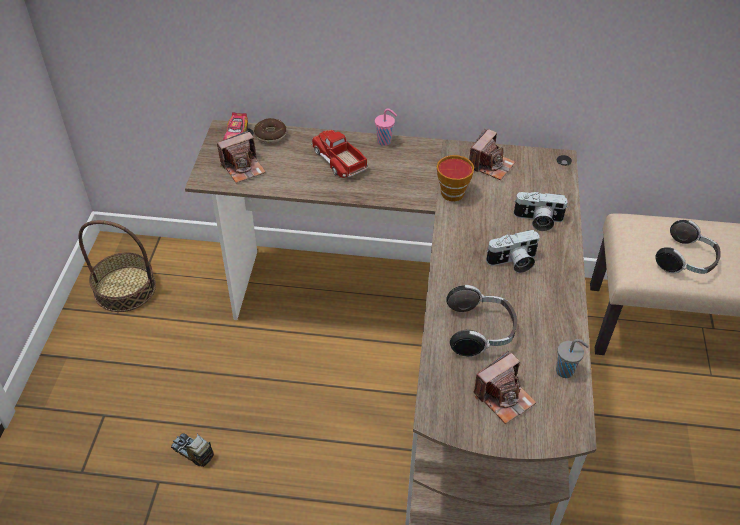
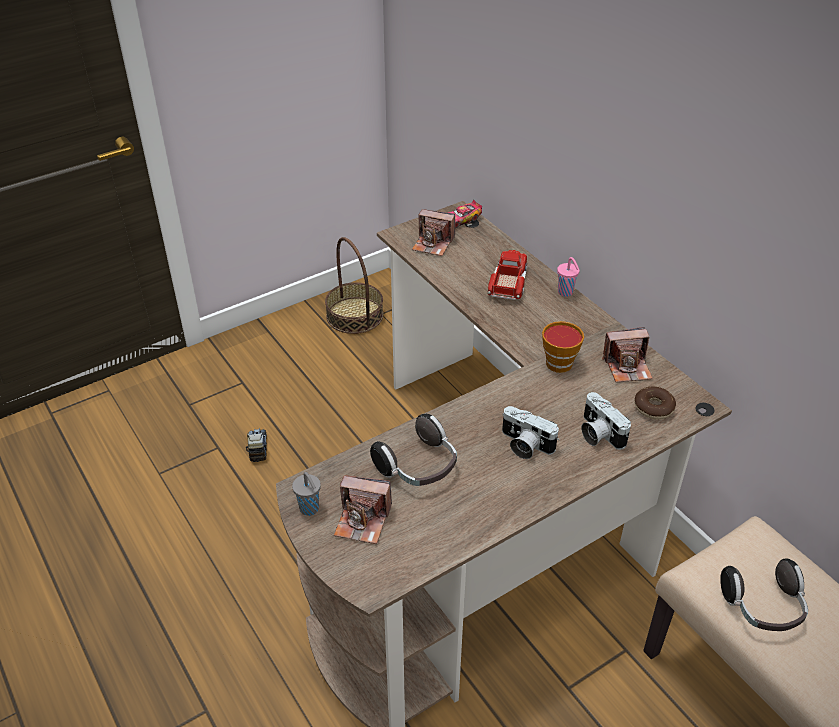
camera: 50 degrees right, 5 degrees down
(270, 135) = (485, 234): donut -> donut (653, 408)
(566, 371) = (436, 547): grey cup -> grey cup (310, 509)

